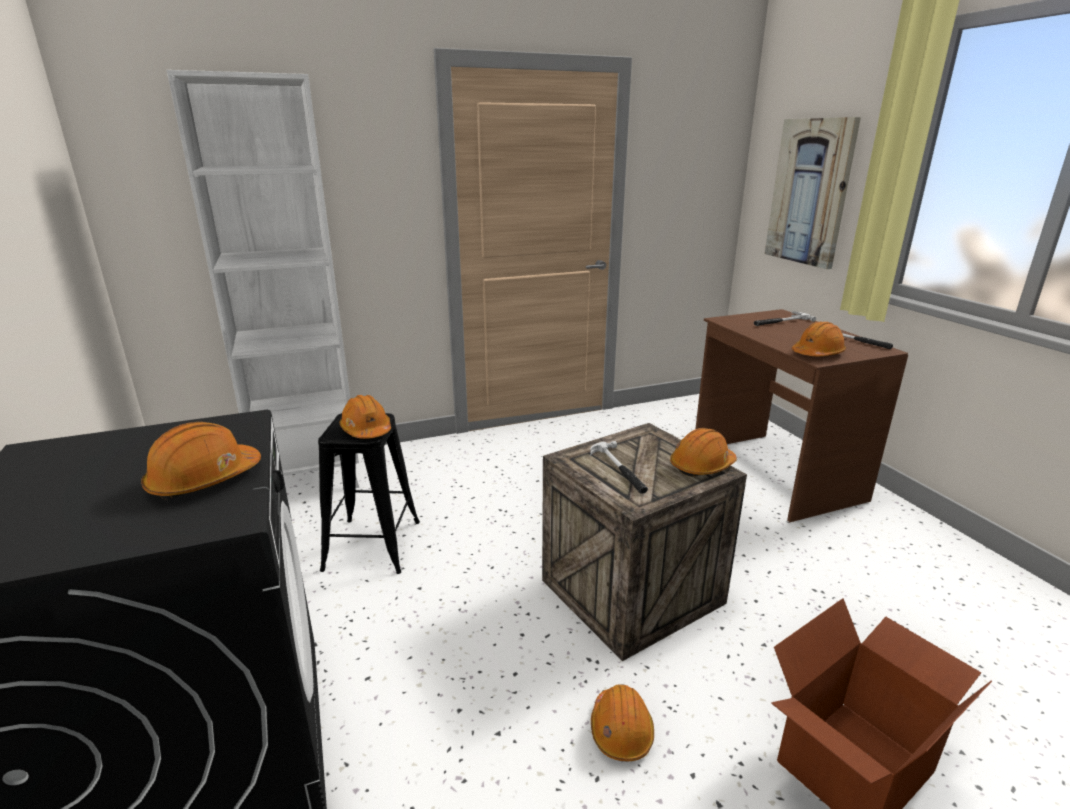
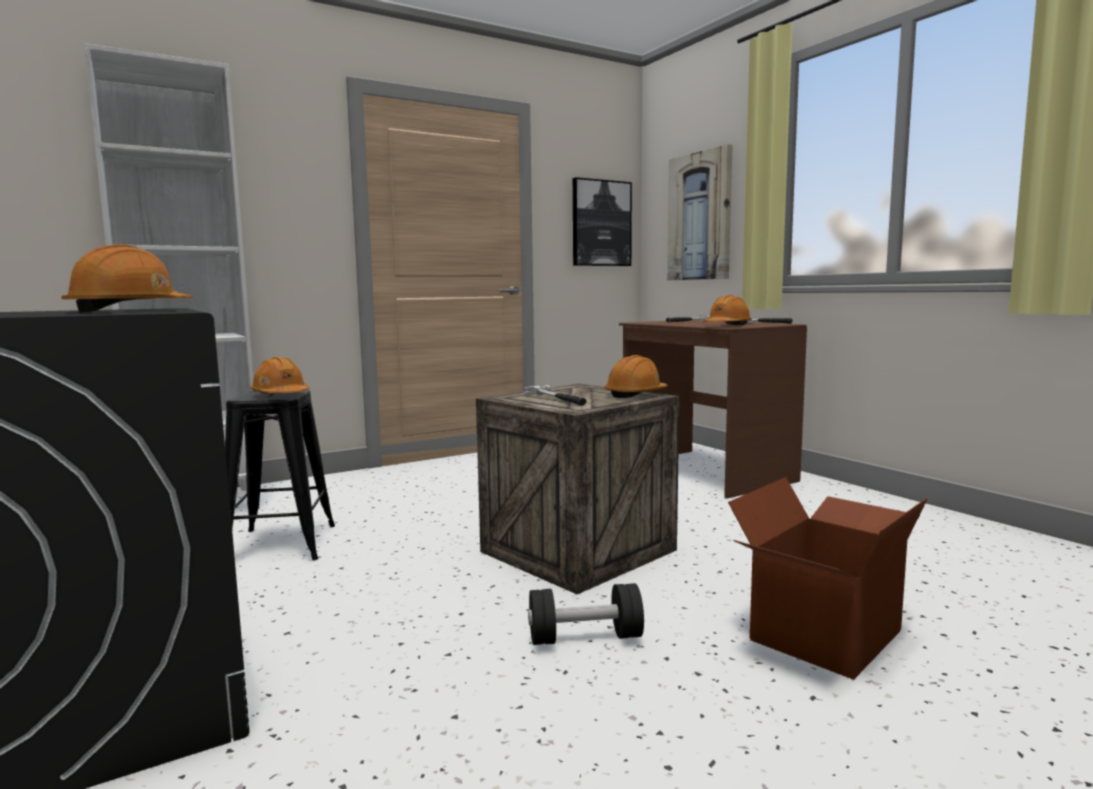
camera: 10 degrees left, 15 degrees down
(621, 730) = (585, 637): orange hard hat -> black dumbbell
(699, 187) = (601, 223): none -> picture

